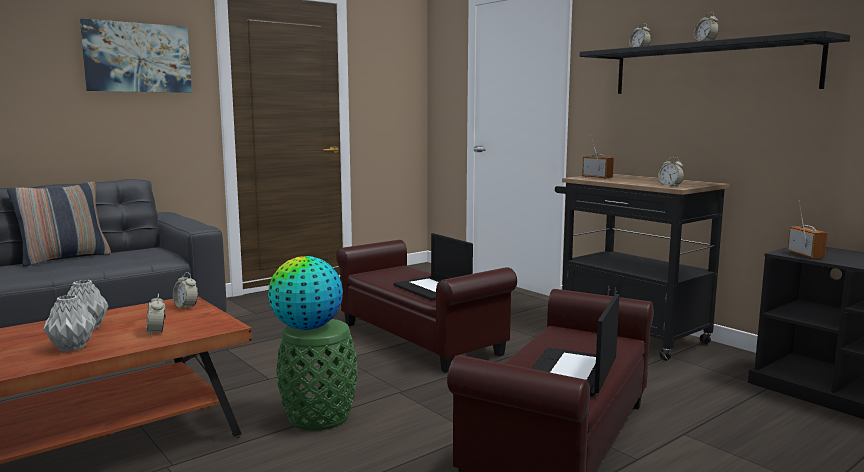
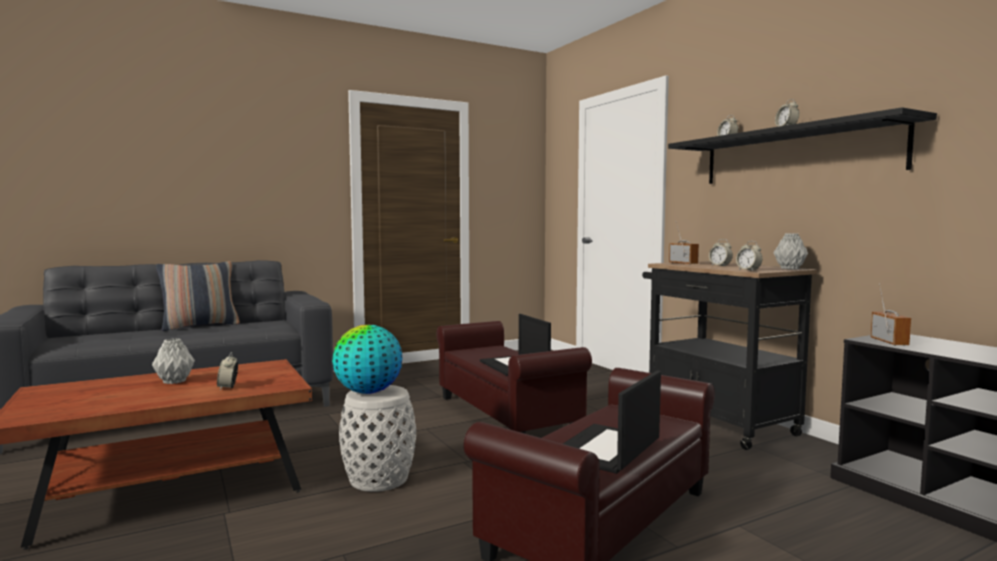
camera: 10 degrees right, 5 degrees down
(71, 348) = (149, 396): grey vase -> grey vase (790, 268)
(137, 57) = (280, 158): picture -> none
(186, 307) = (269, 368): alarm clock -> alarm clock (720, 266)
(319, 417) = (379, 479): green stool -> white stool

